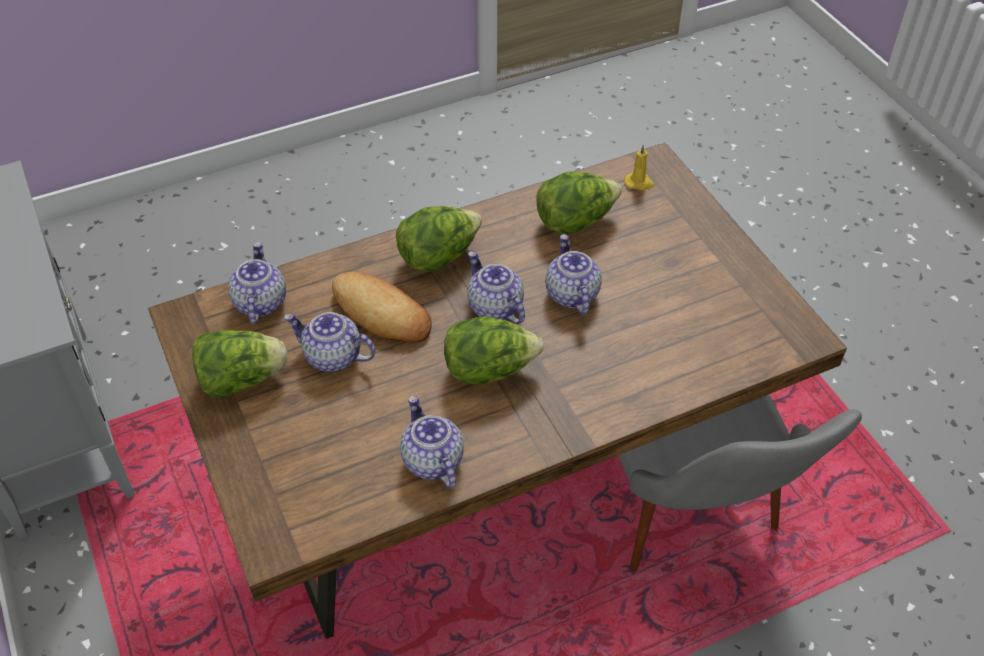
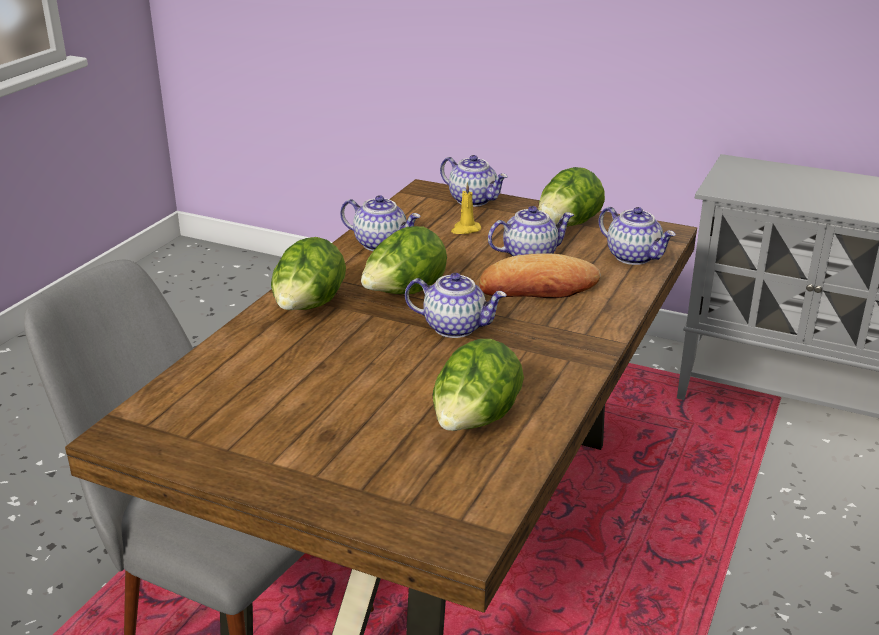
camera: 140 degrees right, 20 degrees down
(438, 257) = (557, 337): lettuce -> lettuce (308, 308)
(571, 294) = (400, 364): teapot -> teapot (473, 200)
(639, 183) = (454, 502): yellow candle -> yellow candle (465, 230)

